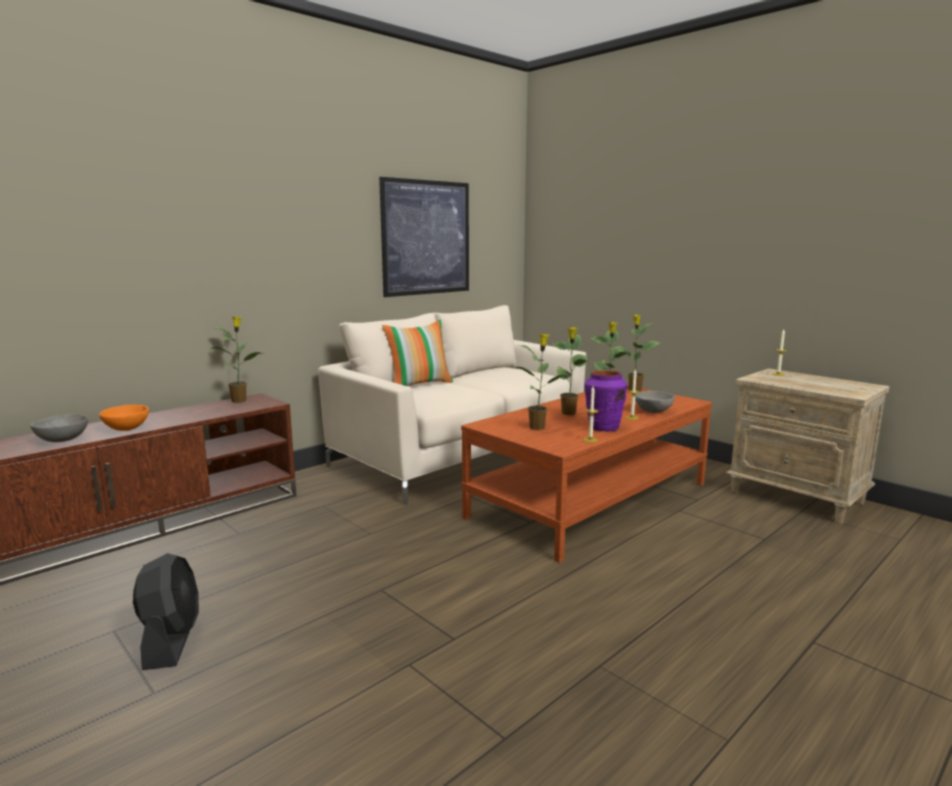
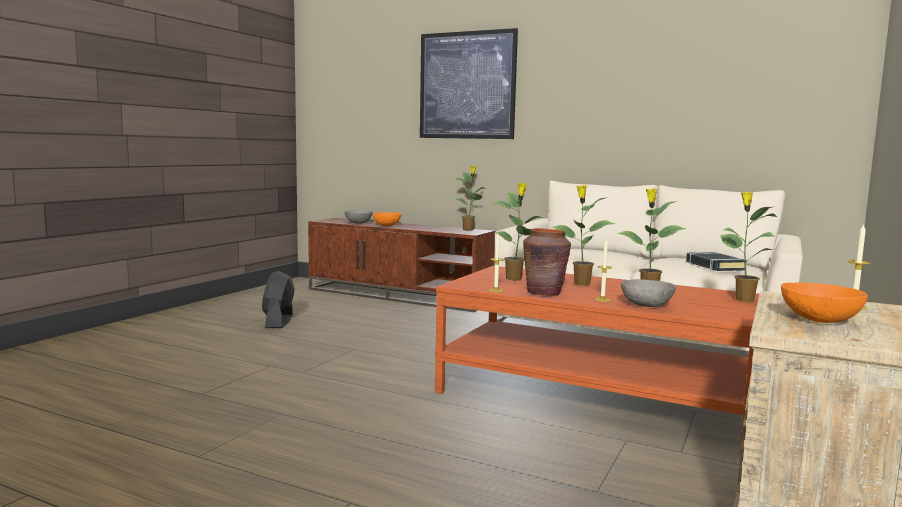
camera: 70 degrees right, 5 degrees down
(171, 640) = (279, 321): black fan -> black fan turned 120 degrees clockwise
(419, 384) = (598, 250): pillow -> none
(426, 238) = (688, 107): picture -> picture (467, 85)
(521, 373) = (714, 266): none -> black book
(603, 428) = (544, 293): purple vase -> brown vase
(822, 385) = (821, 321): none -> orange bowl

